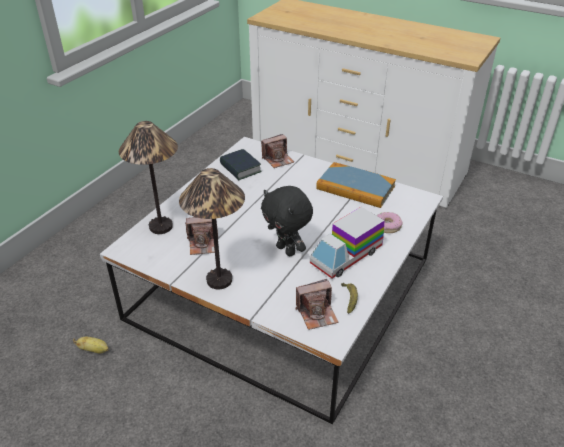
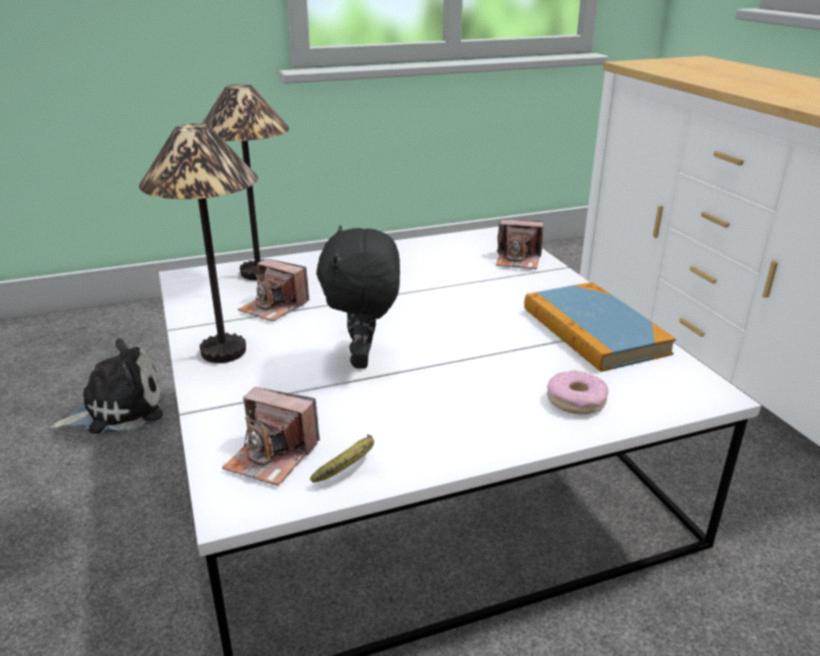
camera: 40 degrees right, 10 degrees down
(94, 350) = (118, 409): banana -> plush toy
(240, 168) = (450, 252): book -> none
(346, 256) = (439, 407): toy truck -> none

